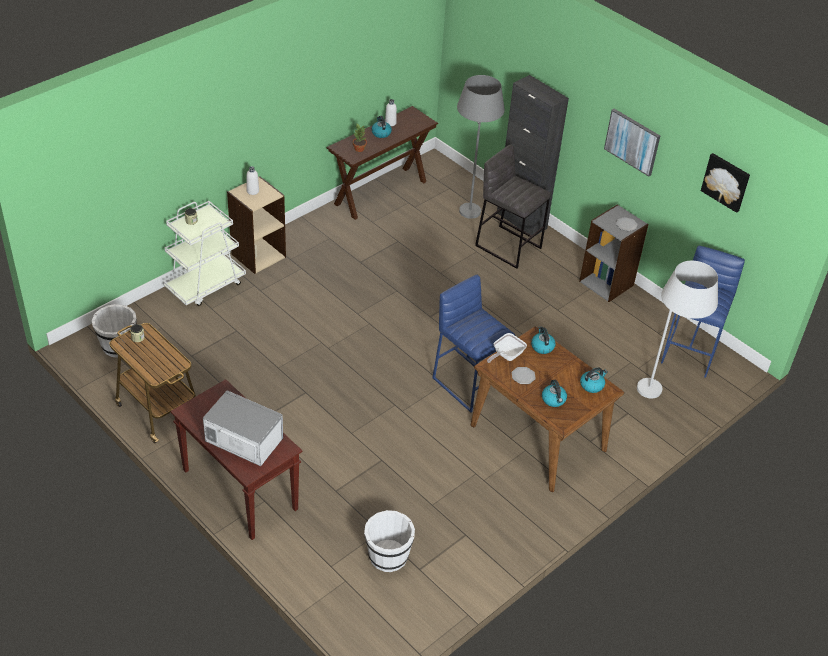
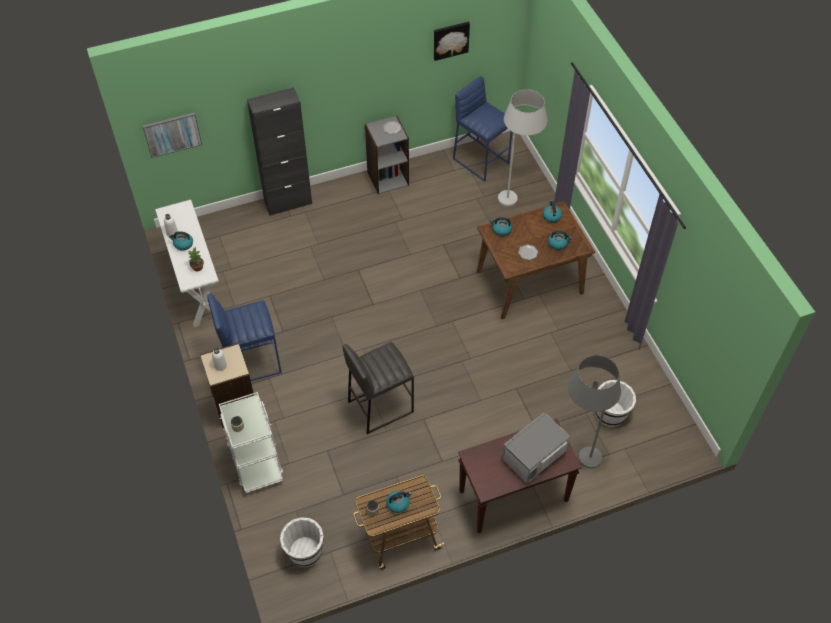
camera: 65 degrees left, 10 degrees up
(152, 354) = (398, 503): none -> kettle
(381, 192) = (197, 287): brown console table -> white console table
(469, 383) = (458, 304): blue stool -> blue stool (251, 362)
(470, 204) = (248, 229): grey floor lamp -> grey floor lamp (577, 453)
(506, 356) = (502, 255): frying pan -> none
(508, 246) = (314, 223): grey stool -> grey stool (379, 406)
(632, 141) = (361, 73): picture -> picture (172, 134)

